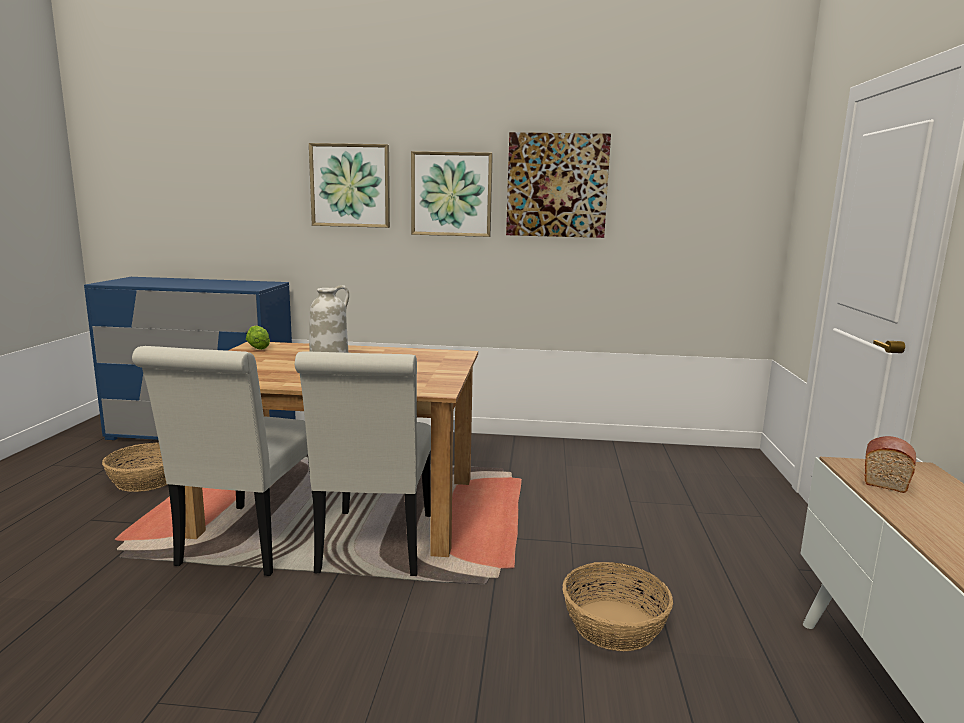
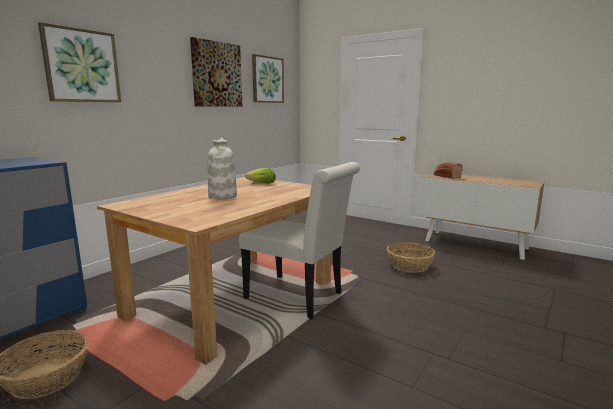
camera: 60 degrees left, 0 degrees up
(247, 544) = (248, 337): white chair -> none
(259, 347) = (130, 204): lettuce -> lettuce (260, 183)
(451, 194) = (159, 77): picture -> picture (267, 80)

